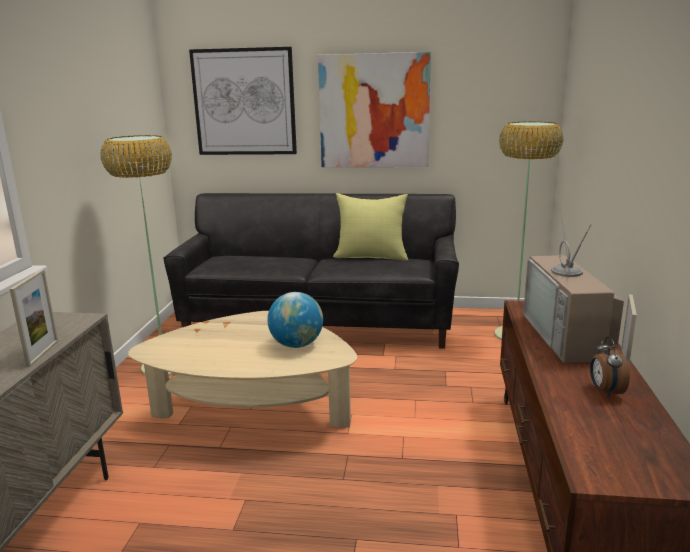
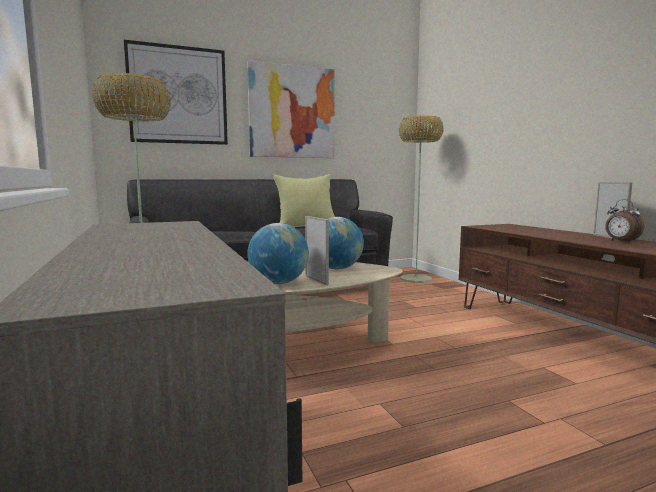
camera: 30 degrees left, 10 degrees down
(43, 353) = (198, 233): picture frame -> picture frame (316, 280)
(211, 359) = (278, 283): none -> globe
(569, 337) = (539, 231): television -> none

